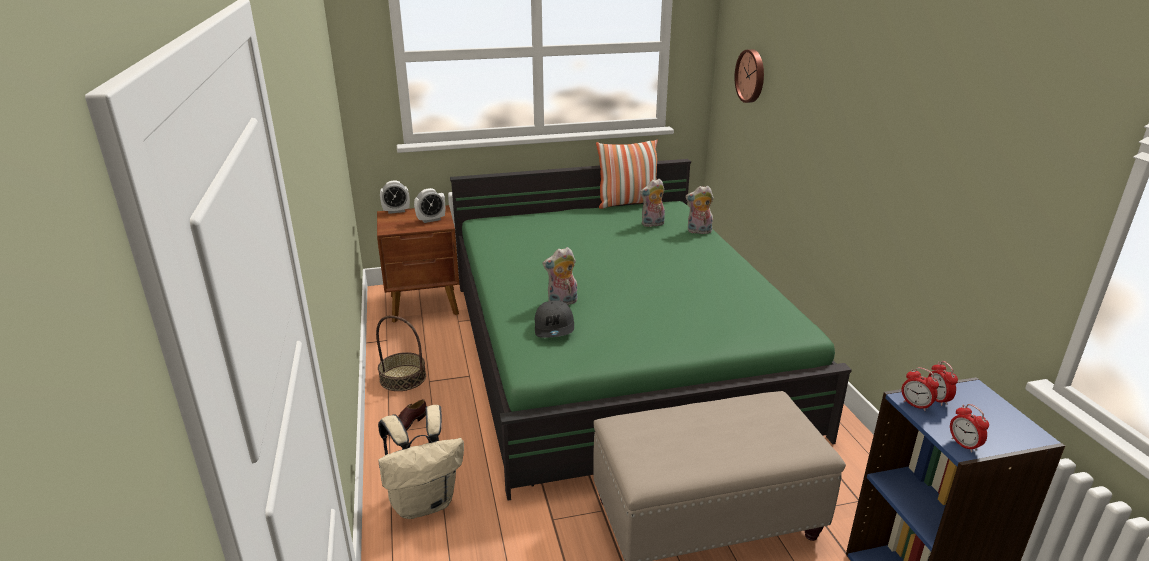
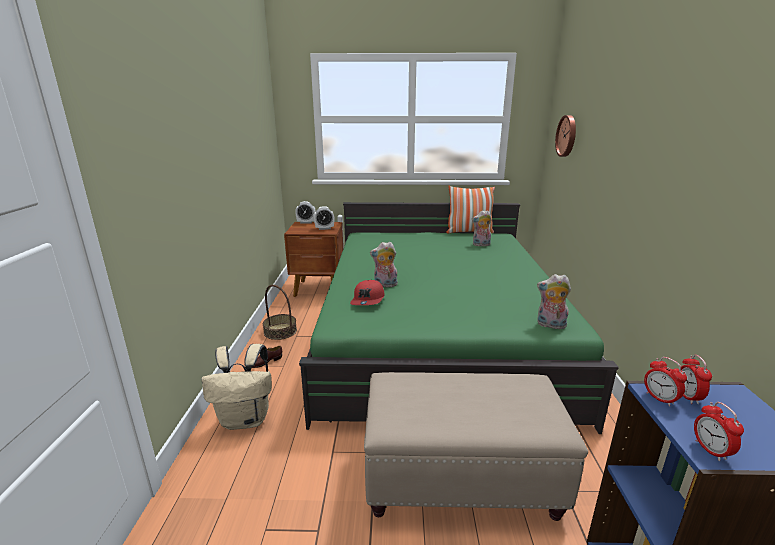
camera: 15 degrees right, 5 degrees down
(554, 327) = (368, 300): grey cap -> red cap
(698, 231) = (514, 252): plush toy -> plush toy (550, 325)

